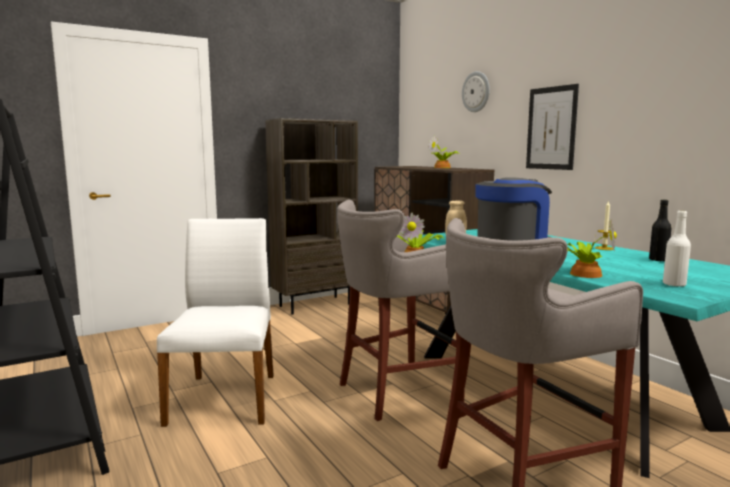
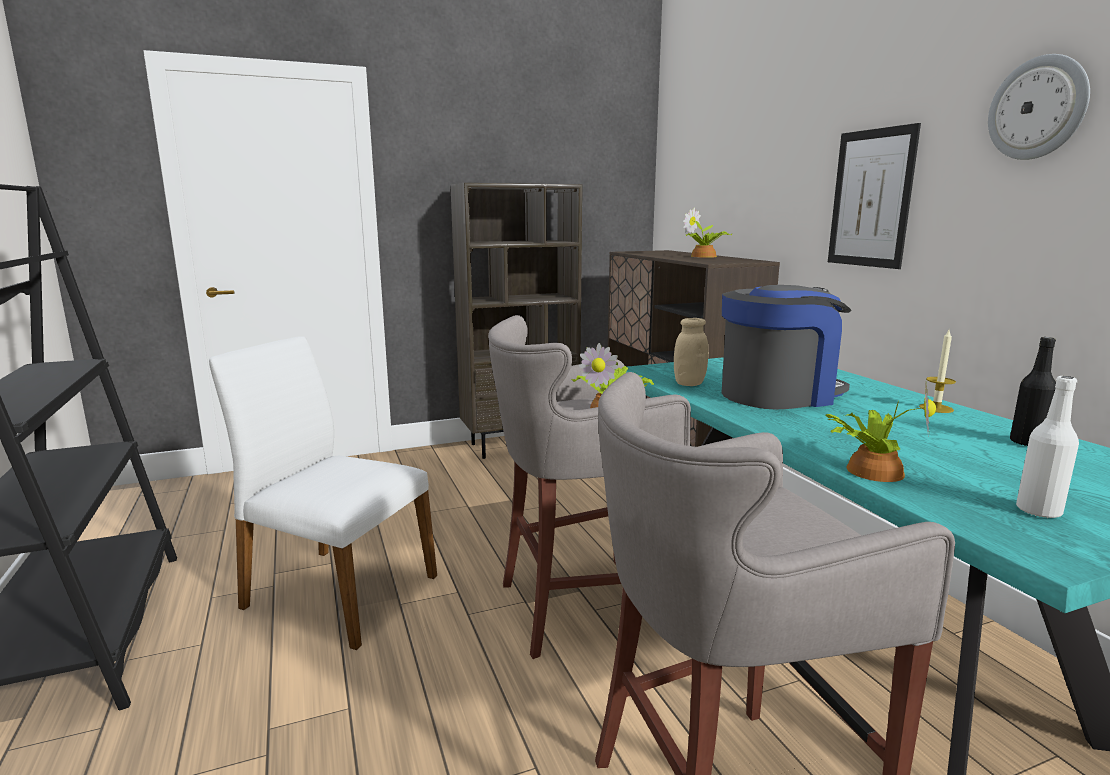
camera: 10 degrees right, 5 degrees up
(225, 397) = (337, 592): white chair -> white chair turned 75 degrees counterclockwise
(476, 92) = (761, 138): wall clock -> wall clock (1038, 108)

